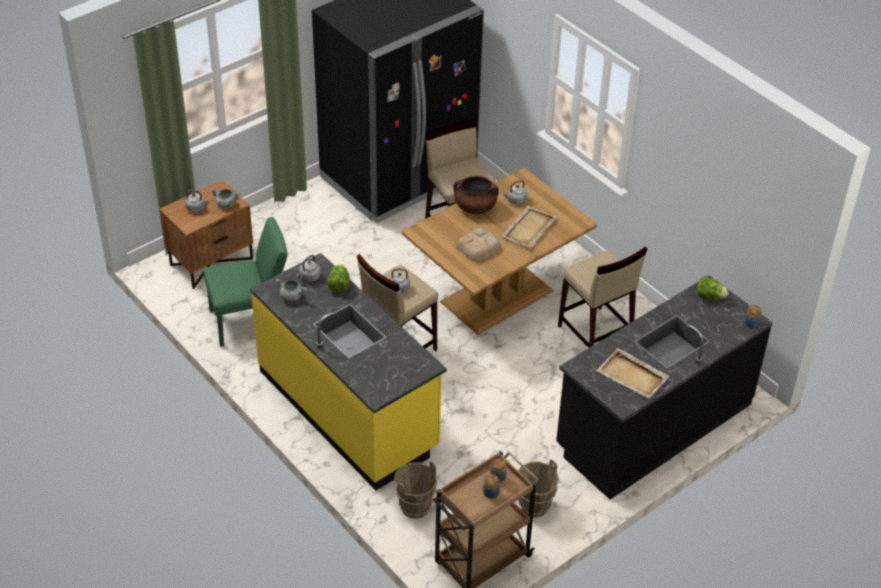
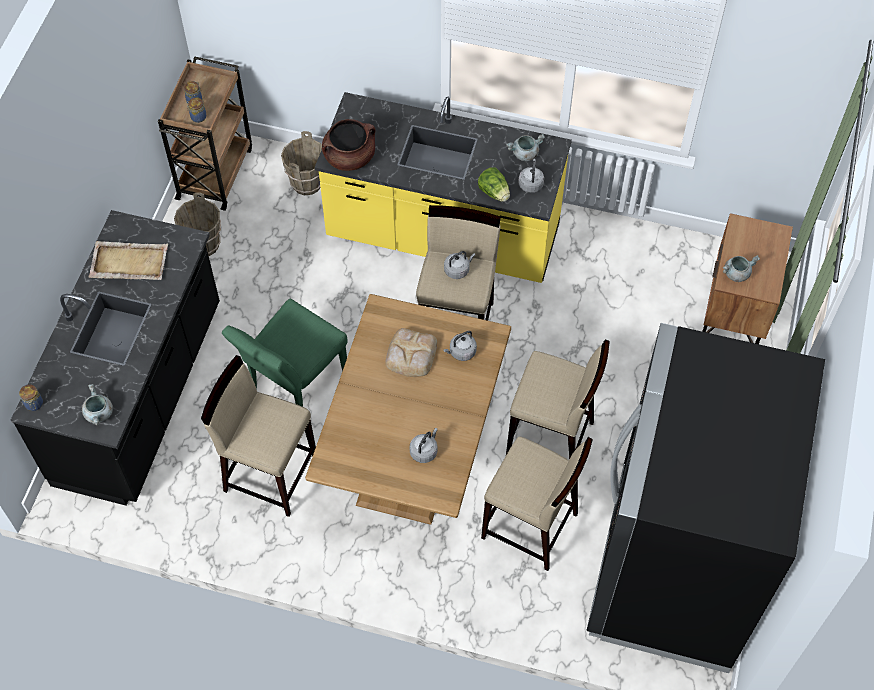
camera: 145 degrees right, 15 degrees up
(197, 208) = (758, 250): grey kettle -> grey kettle (461, 352)
(251, 320) = (623, 267): green chair -> green chair (293, 385)
(403, 260) = (550, 440): none -> beige stool
(475, 207) = (461, 410): brown cooking pot -> brown cooking pot (349, 157)
(528, 229) = (377, 416): beige tray -> none
(709, 296) = (99, 414): lettuce -> grey cooking pot

